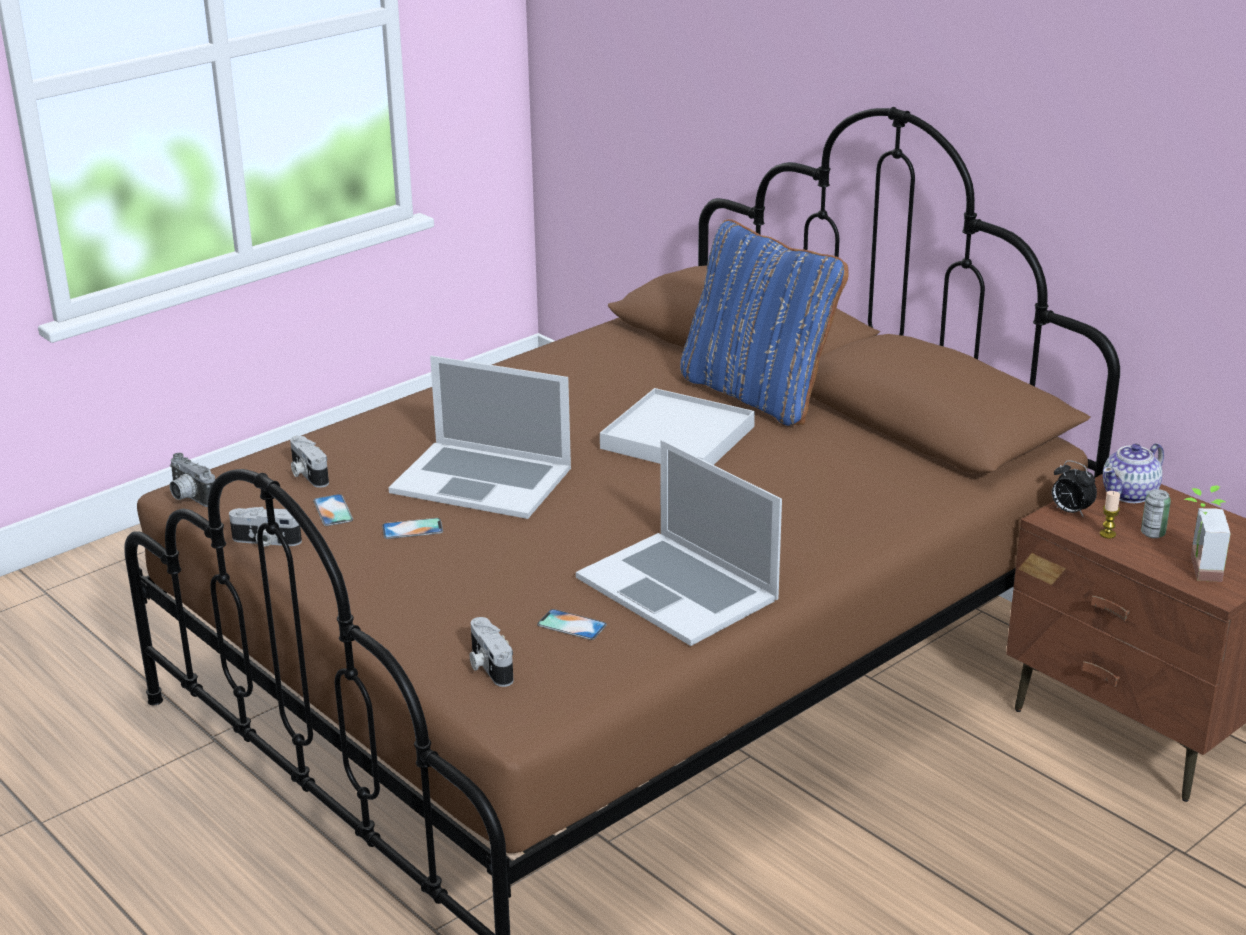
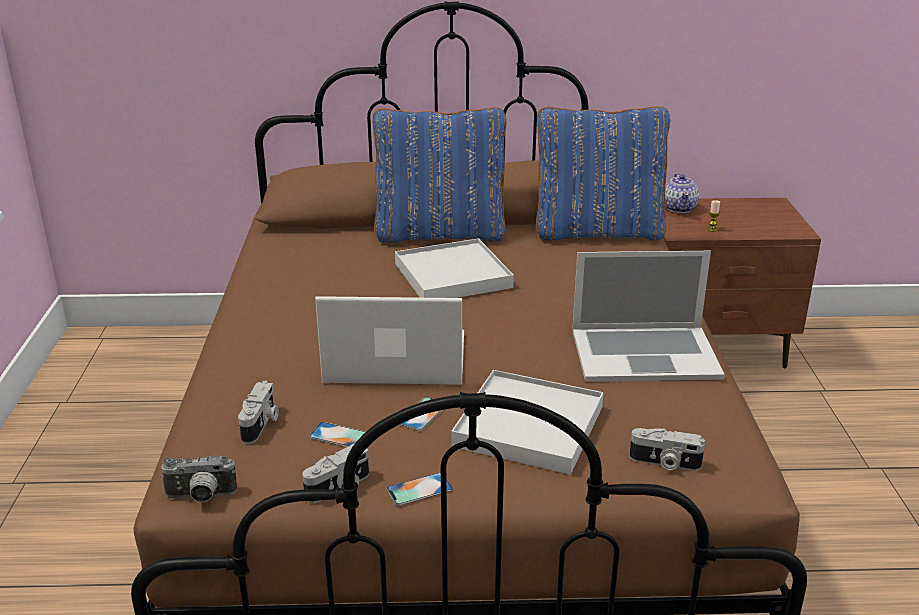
camera: 50 degrees left, 0 degrees up
(307, 474) = (261, 424): camera -> camera turned 90 degrees counterclockwise
(458, 581) = (528, 426): none -> white tray
(482, 480) = (395, 359): laptop -> laptop turned 150 degrees counterclockwise
(571, 625) = (646, 408): phone -> phone (419, 489)
(918, 465) = (598, 231): none -> blue pillow
(1070, 511) = (676, 227): alarm clock -> none
(1152, 533) = (725, 220): can -> none
(1195, 568) = (771, 227): potted plant -> none

